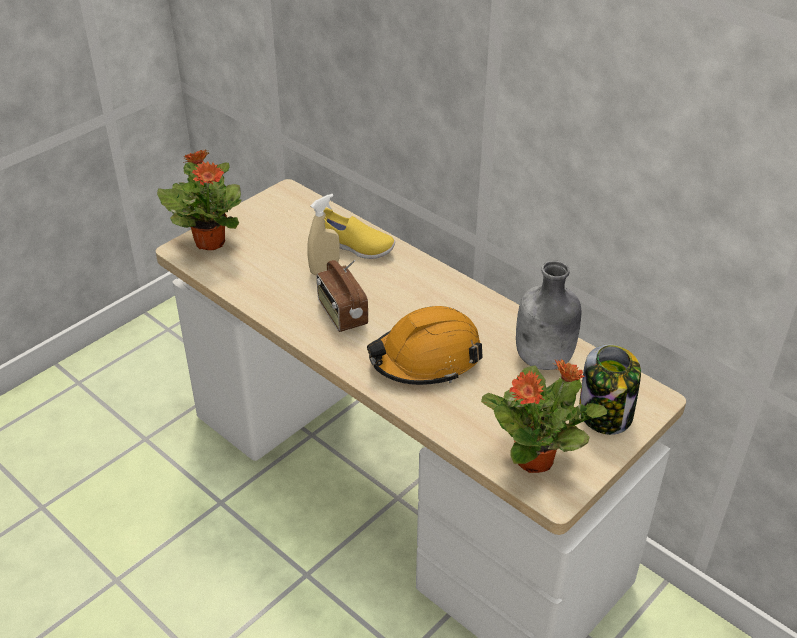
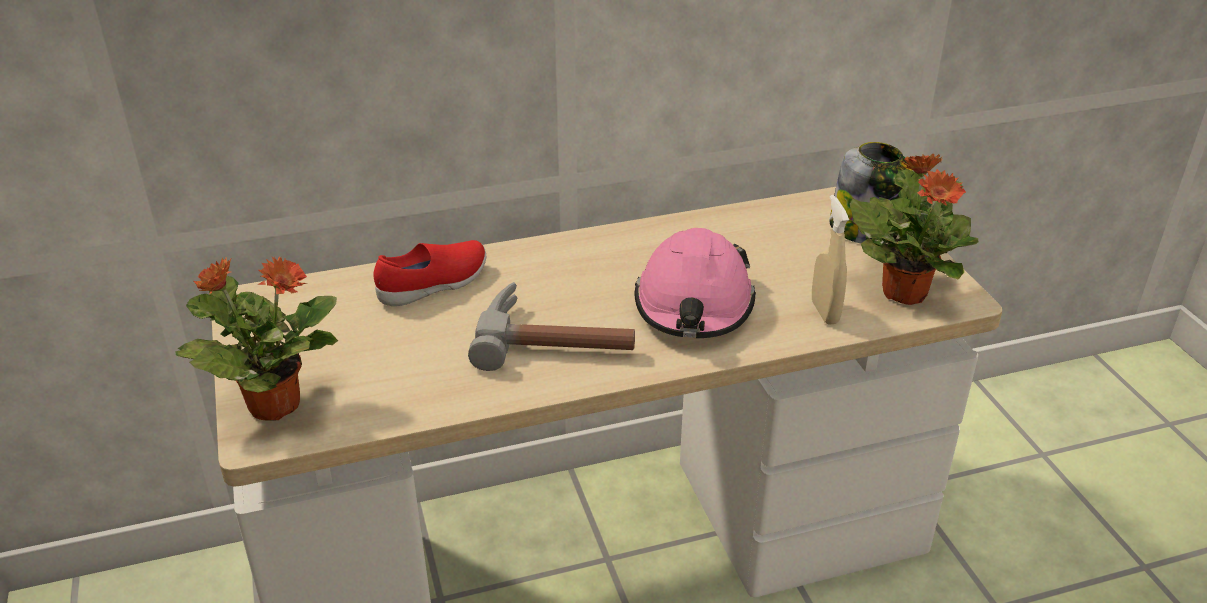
camera: 60 degrees left, 5 degrees down
(324, 268) = (451, 323): beige spray bottle -> beige spray bottle (824, 312)
(341, 314) = (556, 339): radio -> hammer
(355, 247) = (434, 286): yellow shoe -> red shoe
(426, 359) = (694, 305): orange hard hat -> pink hard hat
(544, 359) = (757, 233): grey bottle -> none

